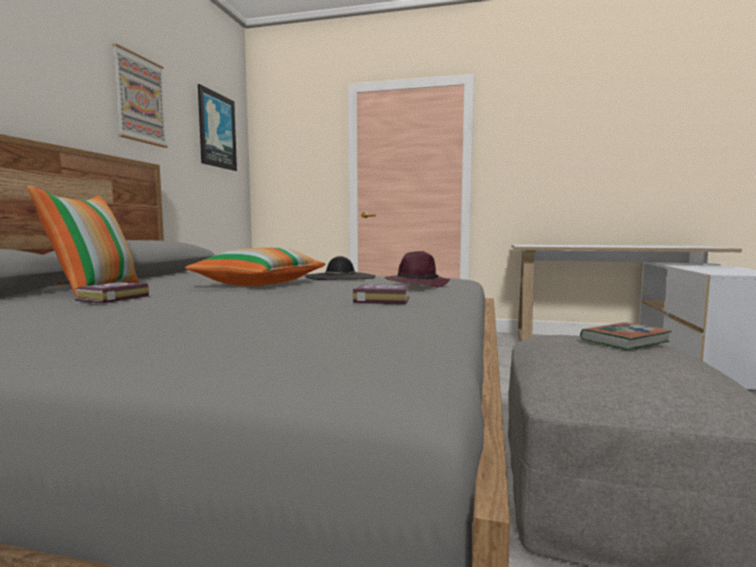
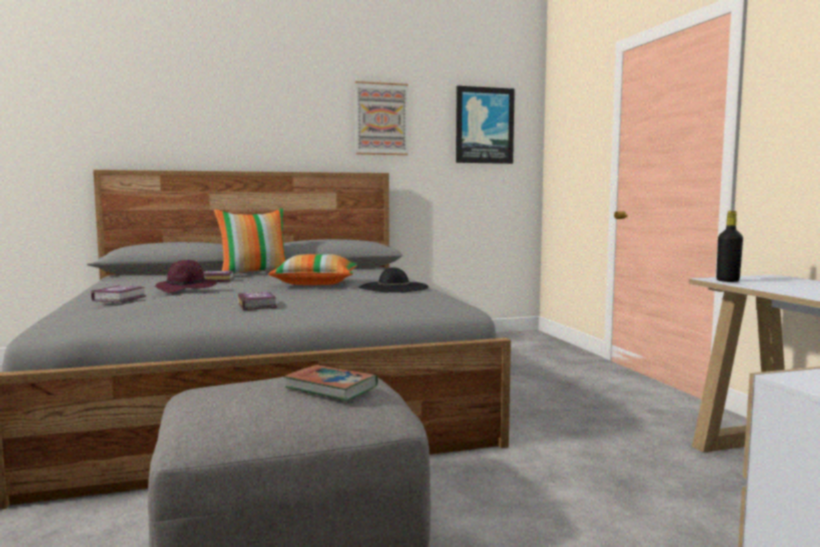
camera: 60 degrees right, 0 degrees up
(223, 326) = (121, 298): none -> book
(417, 284) = (359, 302): purple hat -> purple hat (187, 289)
(534, 245) = (727, 281): none -> black bottle

